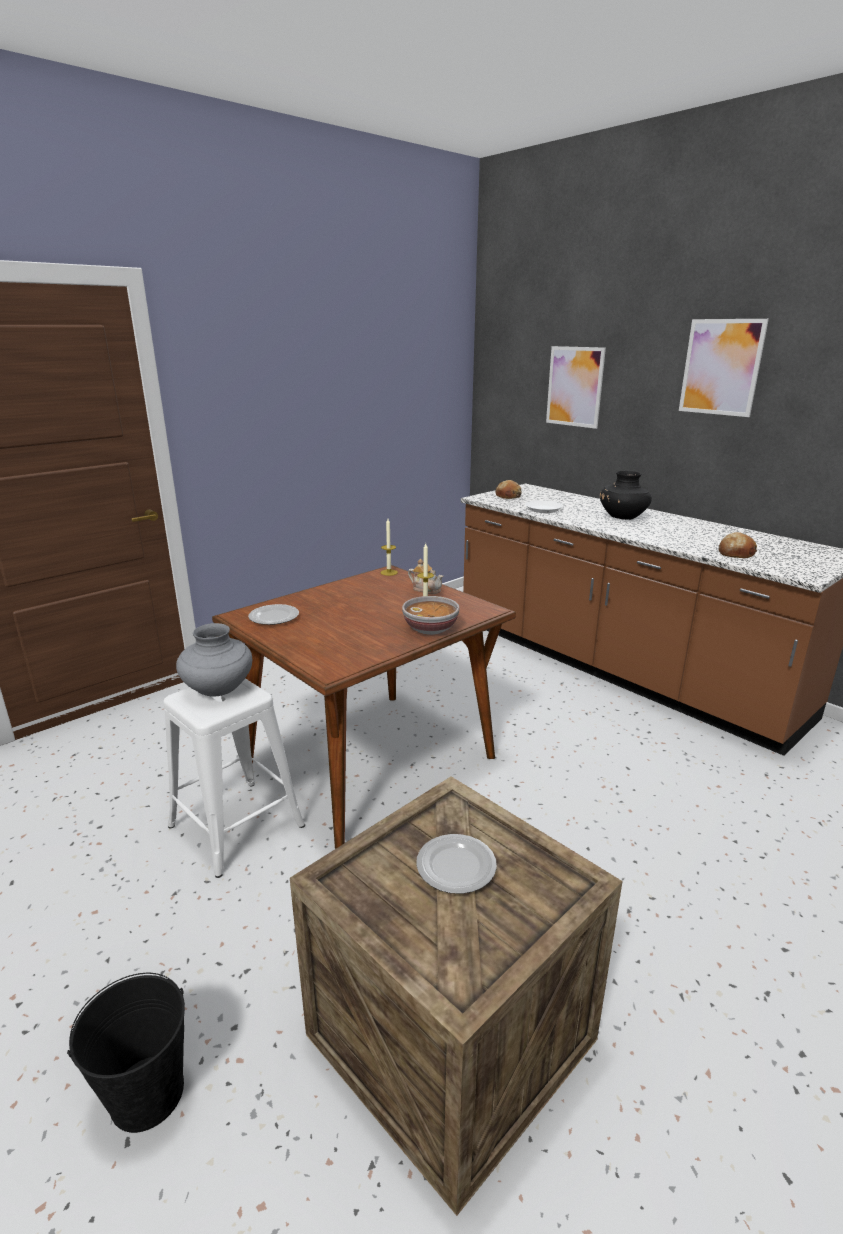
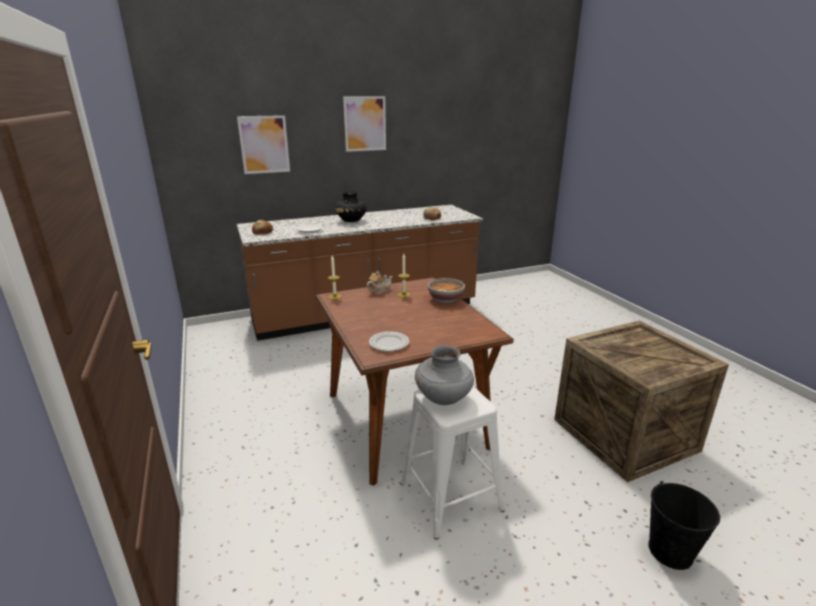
camera: 70 degrees left, 0 degrees up
(455, 867) = (634, 349): plate -> none

